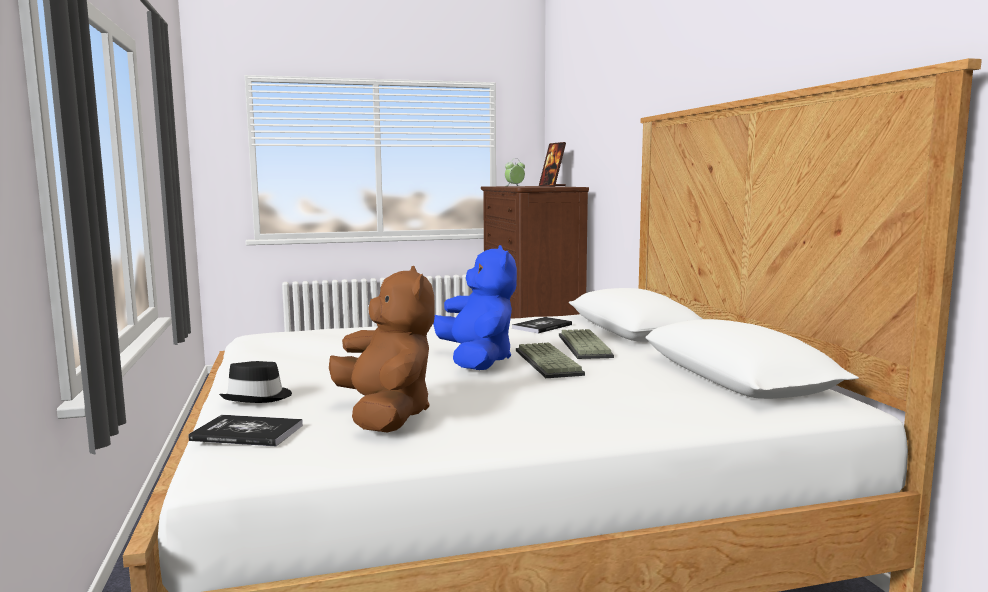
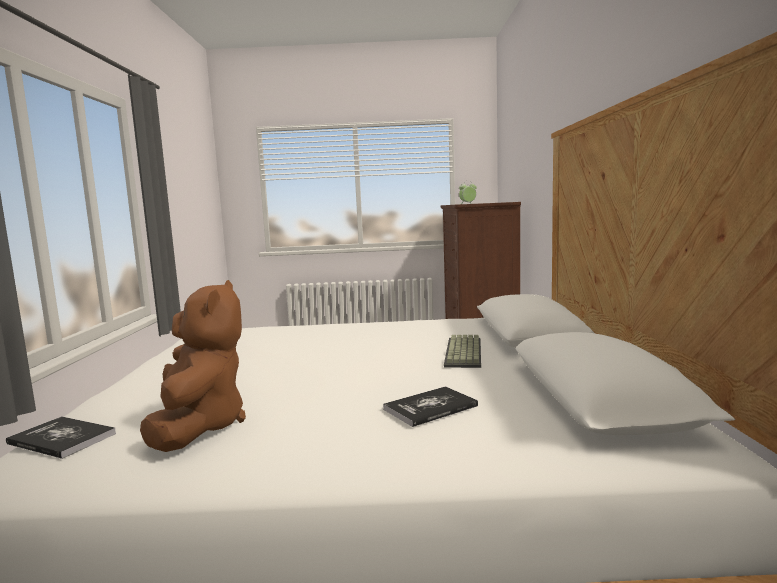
camera: 15 degrees right, 0 degrees up
(258, 397) = (123, 397): black hat -> none
(477, 361) = (346, 366): blue plush toy -> none
(542, 326) = (442, 329): book -> book (430, 408)
(550, 362) = (412, 371): keyboard -> none
(552, 186) = (496, 202): picture frame -> none

